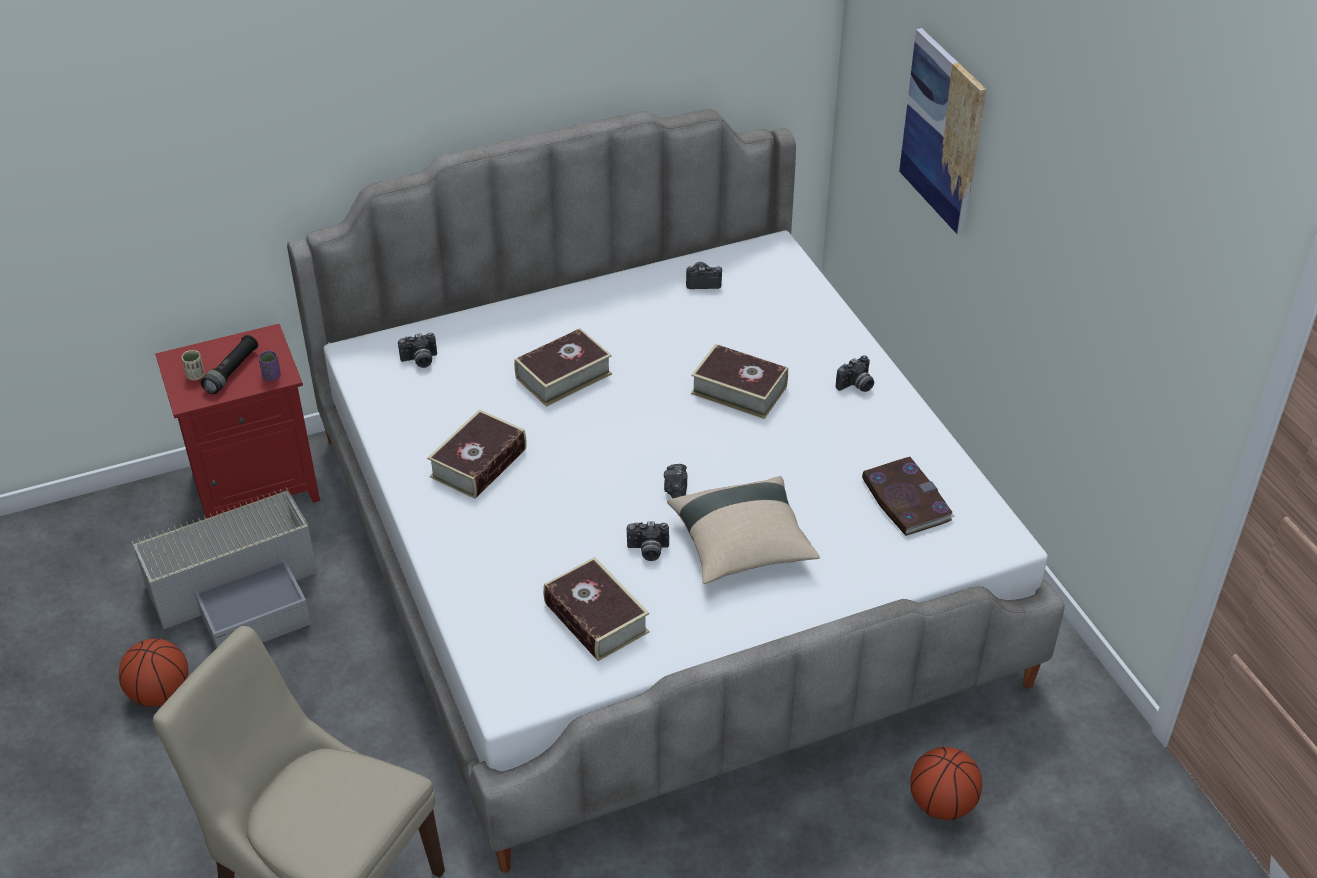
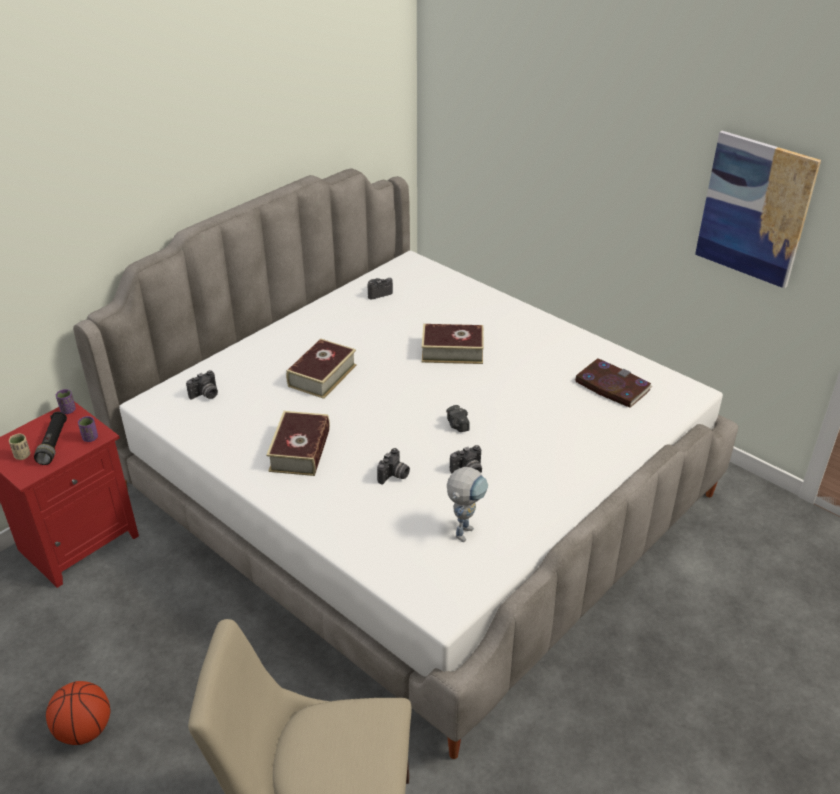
camera: 25 degrees left, 5 degrees down
(241, 591) = (111, 624): grey storage box -> none
(268, 335) = (68, 410): none -> purple cup
(596, 618) = (465, 528): book -> toy robot
(742, 546) = (530, 447): beige pillow -> none
(856, 386) = (527, 328): camera -> camera (394, 476)
(941, 804) = (713, 589): basketball -> none
(943, 132) = (534, 138): picture -> picture (755, 209)

